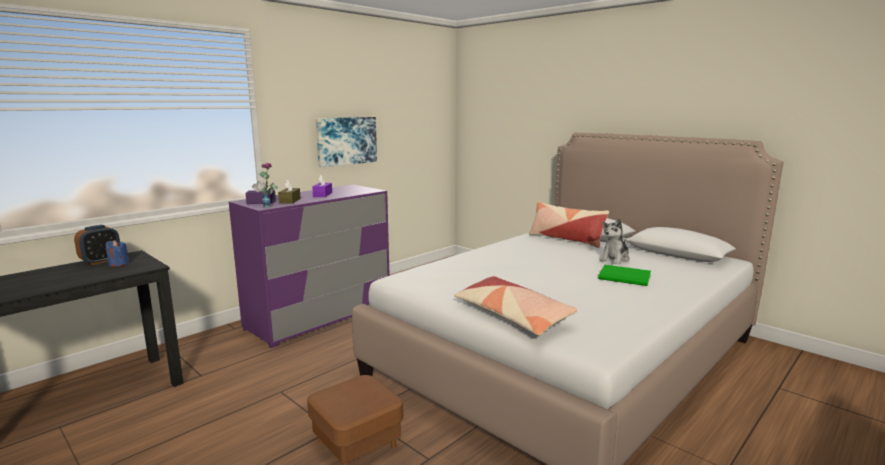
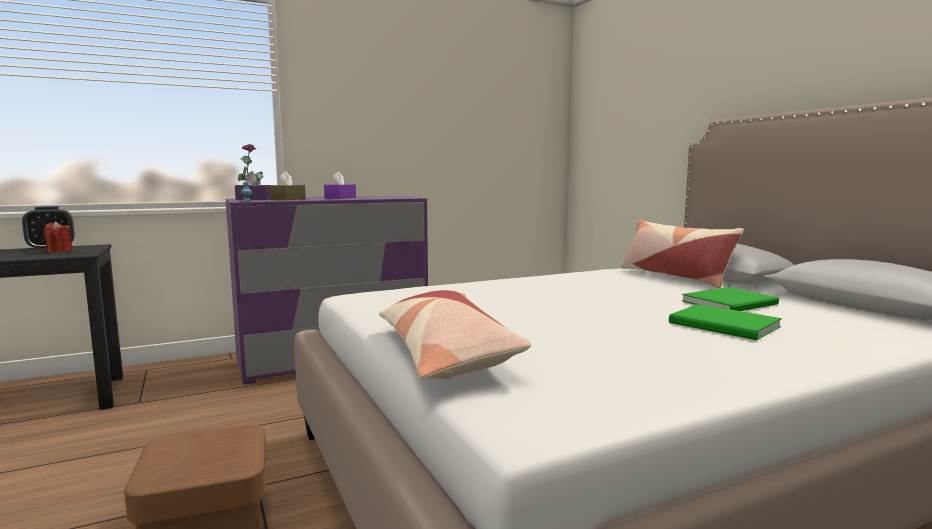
camera: 20 degrees right, 5 degrees down
(118, 264) = (59, 251): blue candle -> red candle
(346, 141) = (402, 142): picture -> none
(614, 259) = (732, 303): plush toy -> green book

